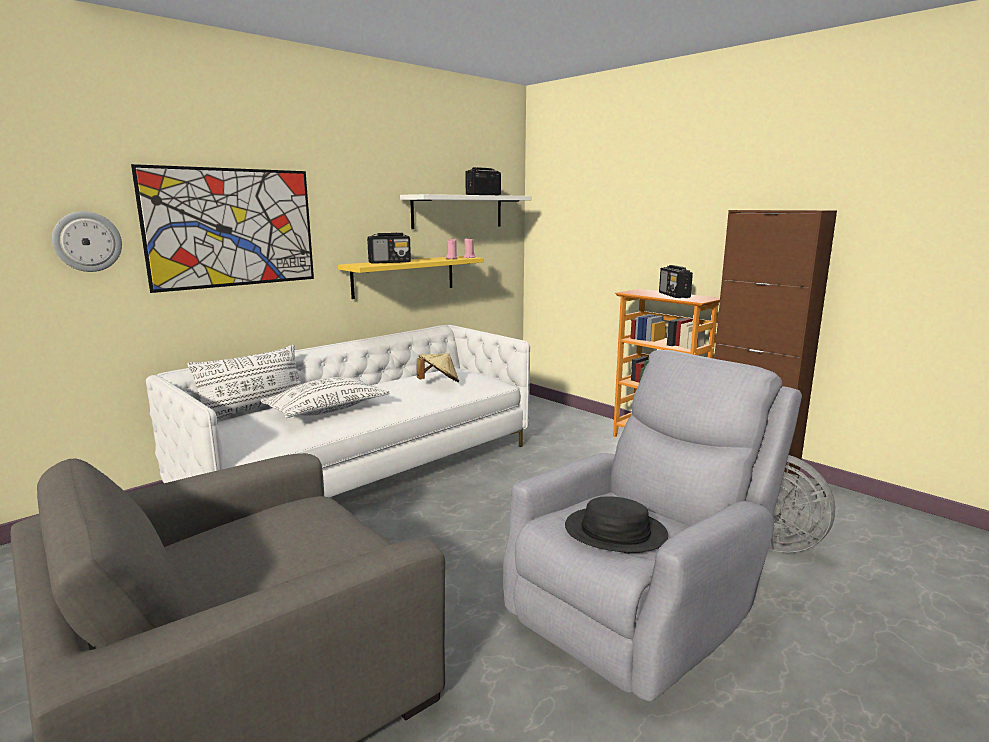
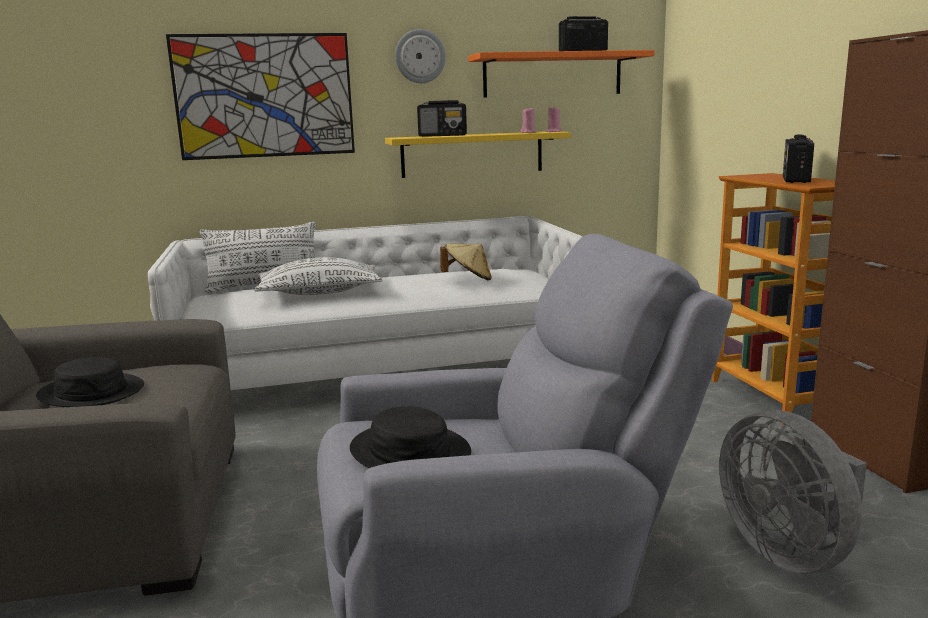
camera: 30 degrees right, 0 degrees up
(87, 241) = (127, 109): wall clock -> wall clock (420, 56)
(263, 547) = (92, 392): none -> black hat
(458, 211) = (552, 75): white shelf -> orange shelf

